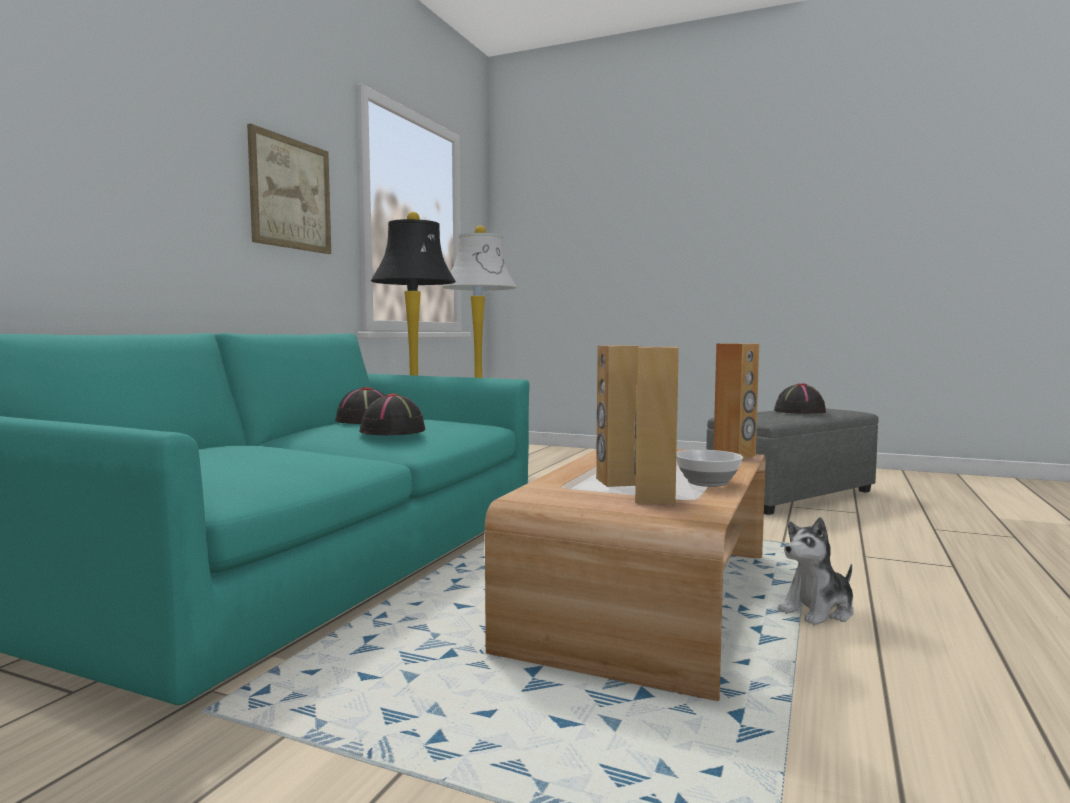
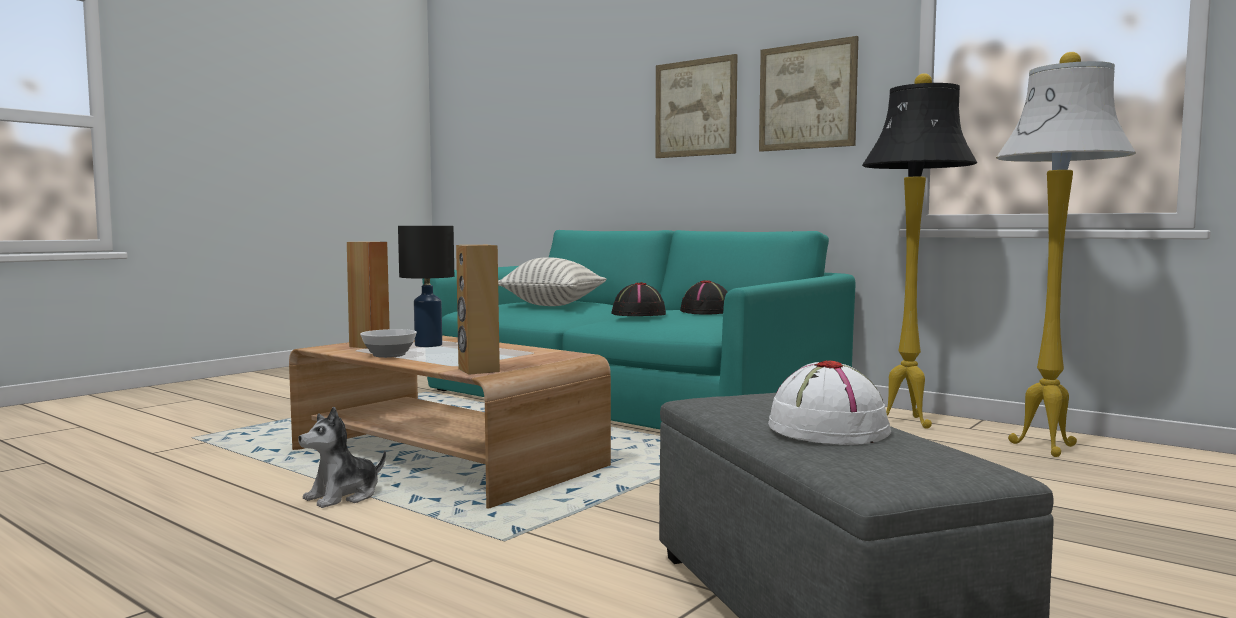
camera: 105 degrees right, 0 degrees up
(169, 163) = (695, 108): none -> picture
(240, 457) = (552, 305): none -> pillow
(617, 482) = (427, 345): brown speaker -> black table lamp
(799, 412) = (826, 429): black hat -> white hat
(818, 611) = (343, 496): plush toy -> plush toy turned 120 degrees counterclockwise

